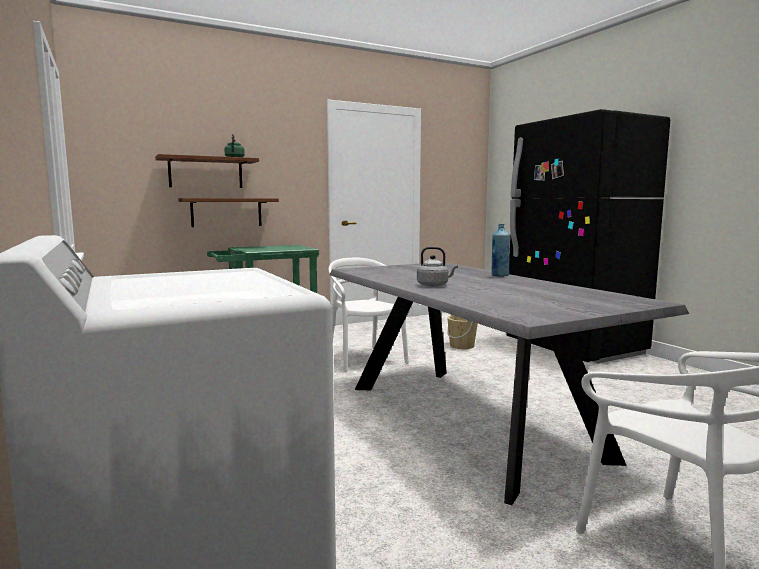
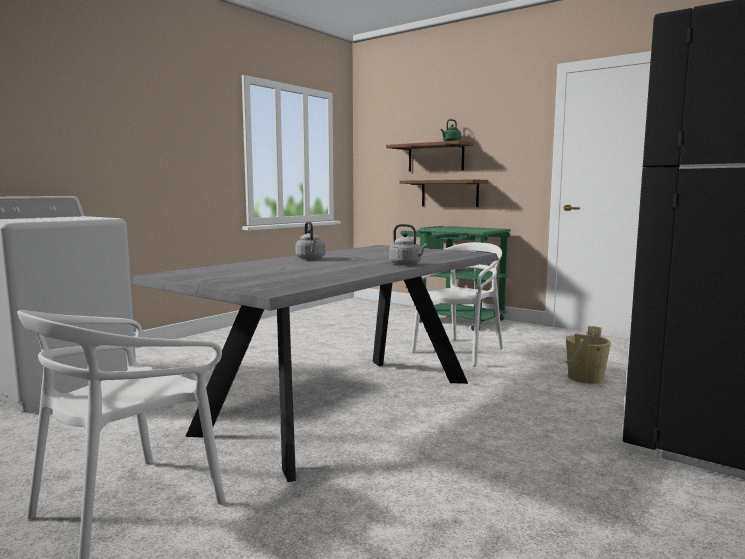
camera: 65 degrees right, 0 degrees up
(500, 275) = (406, 264): blue bottle -> grey kettle

